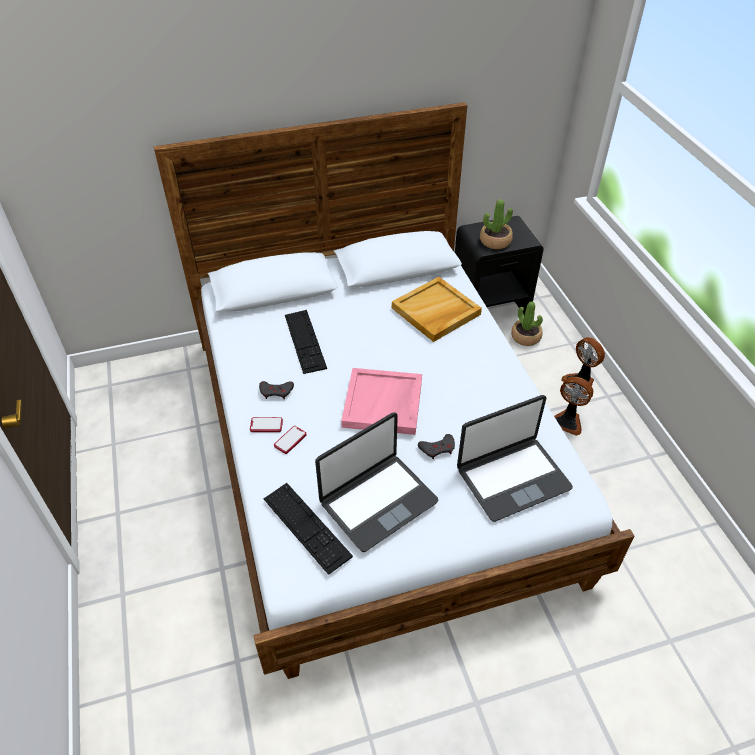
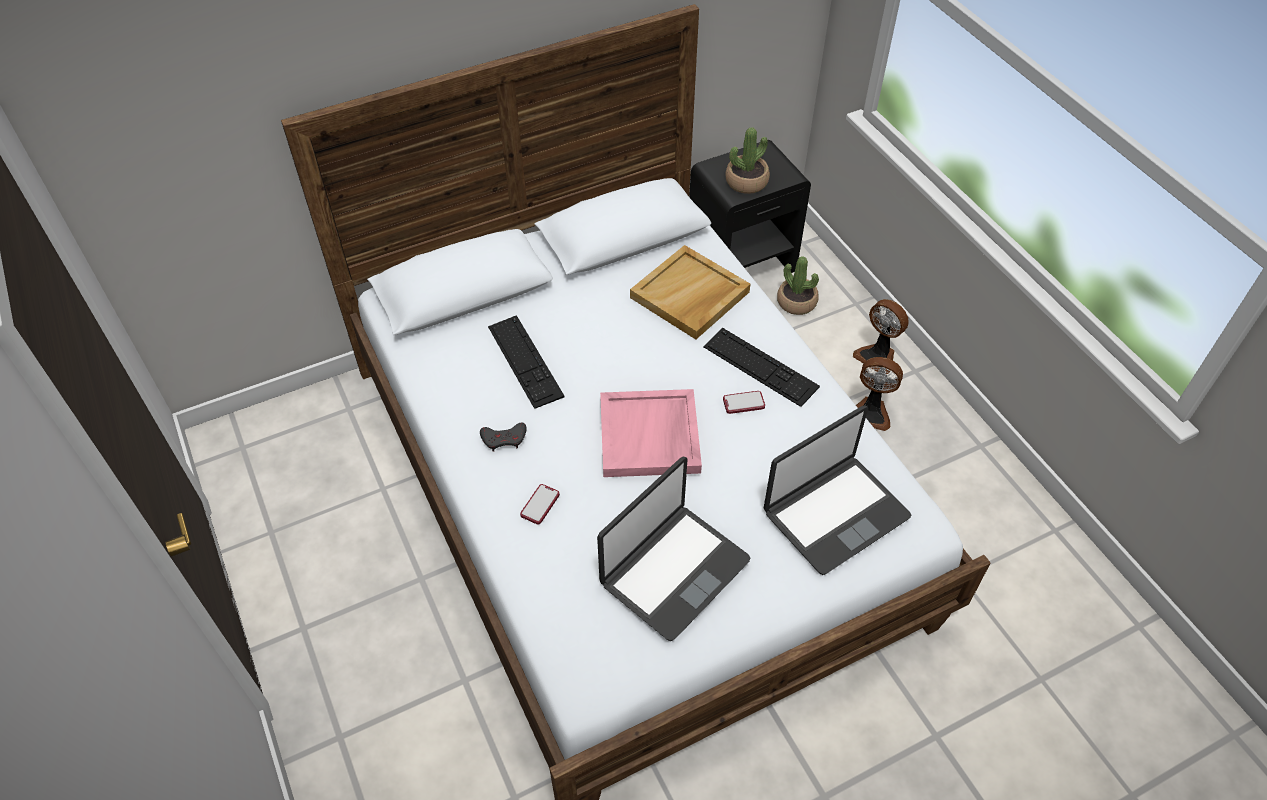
camera: 10 degrees left, 5 degrees up
(266, 425) = (503, 488): phone -> phone (743, 403)
(306, 527) = (590, 619): keyboard -> keyboard (760, 367)
(437, 448) = (733, 487): grey game controller -> none

